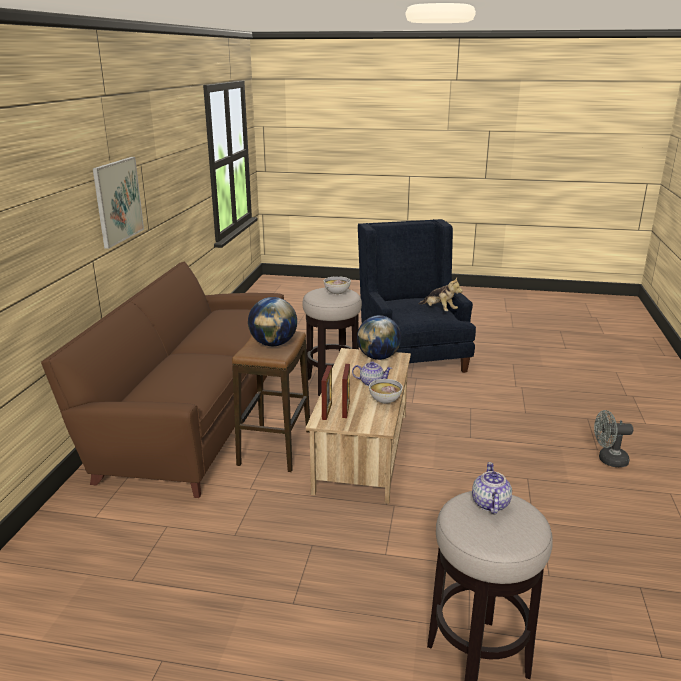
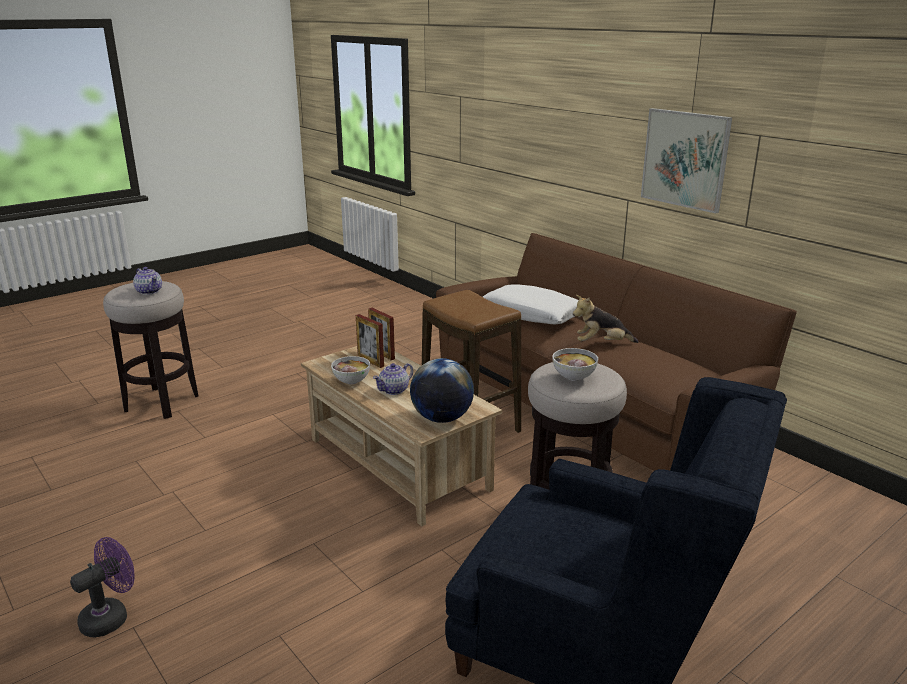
camera: 130 degrees right, 0 degrees up
(190, 368) = (532, 315): none -> white pillow
(273, 344) = (469, 307): globe -> none
(439, 310) = (532, 554): plush toy -> plush toy (601, 344)
(608, 460) = (111, 616): grey fan -> purple fan

